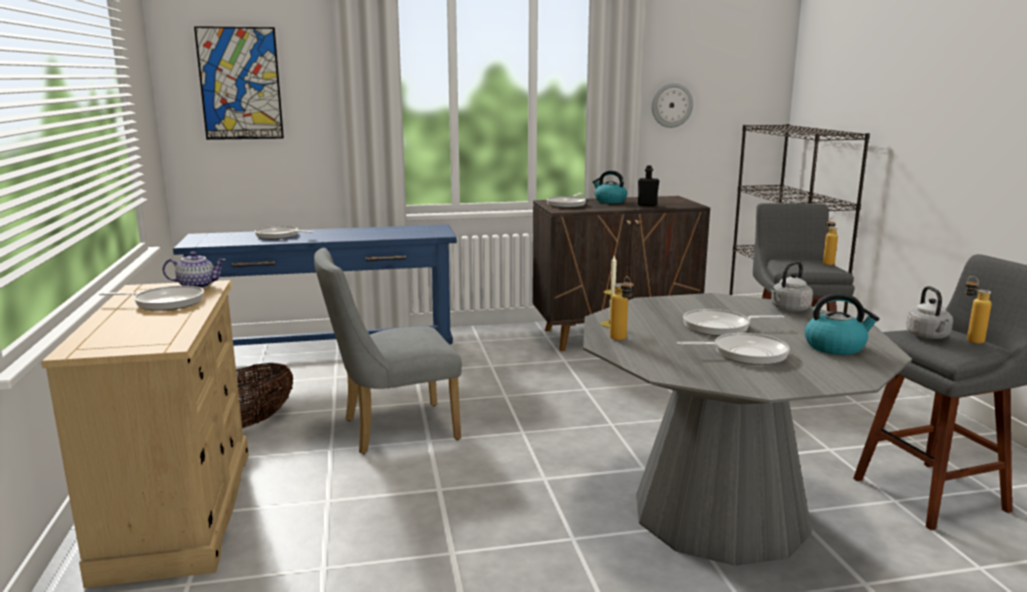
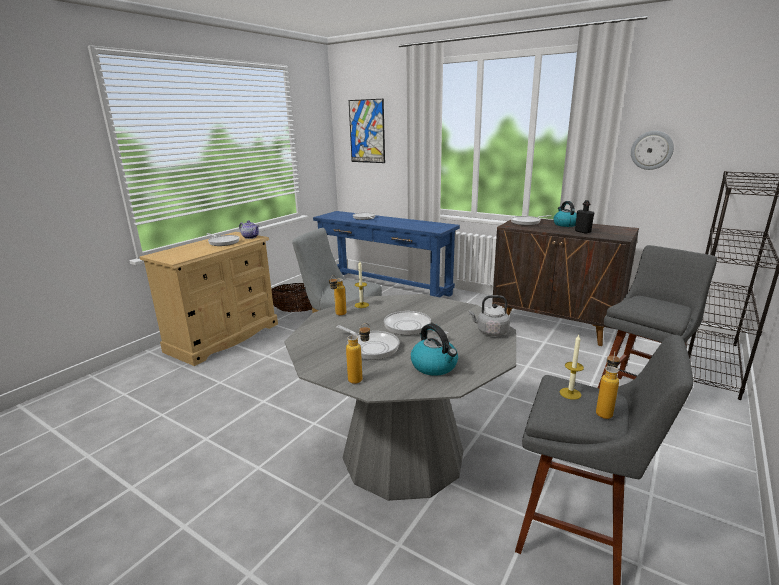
camera: 45 degrees right, 5 degrees up
(827, 263) = (678, 311): bottle -> bottle (360, 378)
(928, 336) = (570, 393): grey kettle -> candle

